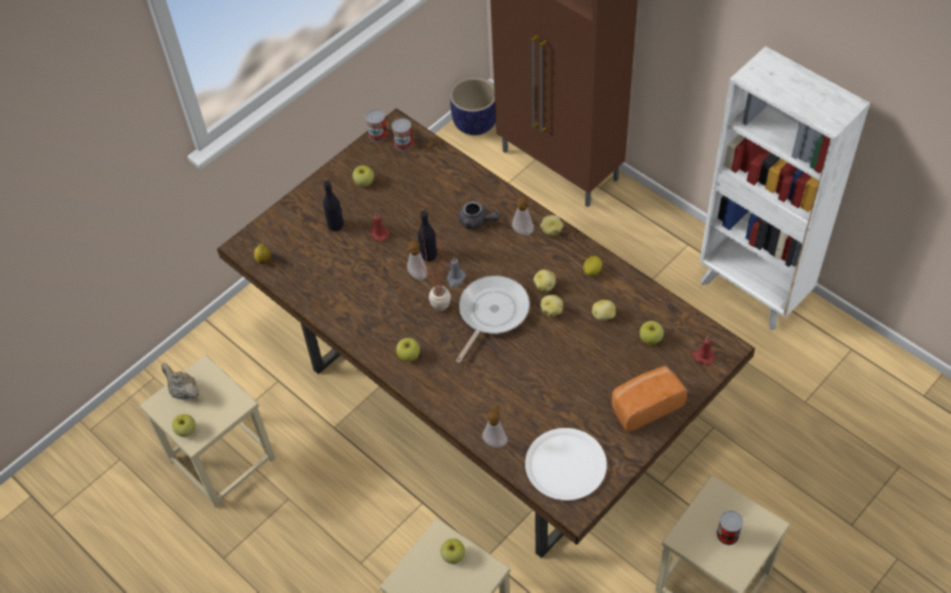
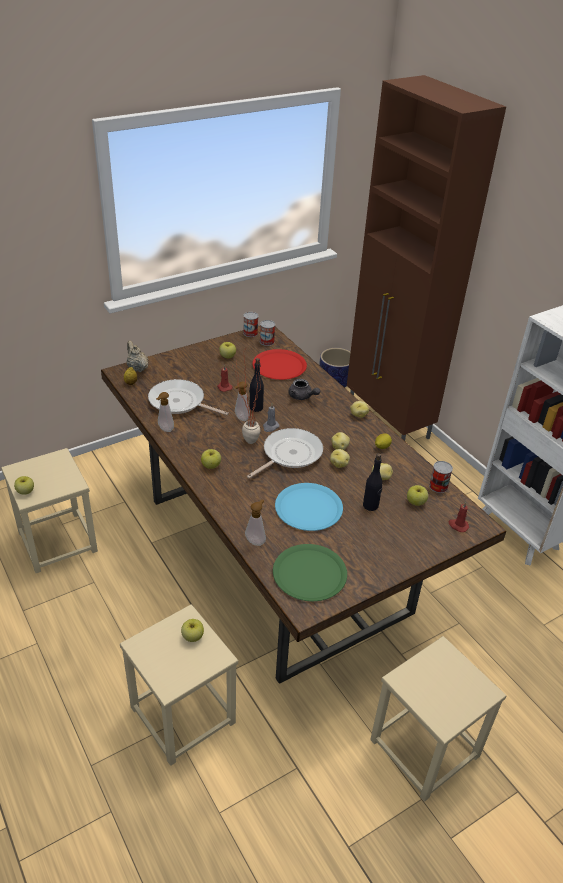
camera: 10 degrees right, 15 degrees down
(183, 391) = (38, 466): beige teapot -> beige teapot (137, 368)
(335, 273) = (179, 402): none -> frying pan
(336, 225) = (194, 375): black bottle -> black bottle (370, 505)
(433, 179) = (279, 366): none -> red plate
(522, 233) = (334, 411): soap dispenser -> soap dispenser (165, 430)
(537, 381) = (308, 508): none -> blue plate
(566, 465) = (310, 573): white plate -> green plate
(645, 405) = (395, 548): bread -> none
(727, 534) = (445, 688): can -> can (438, 486)

